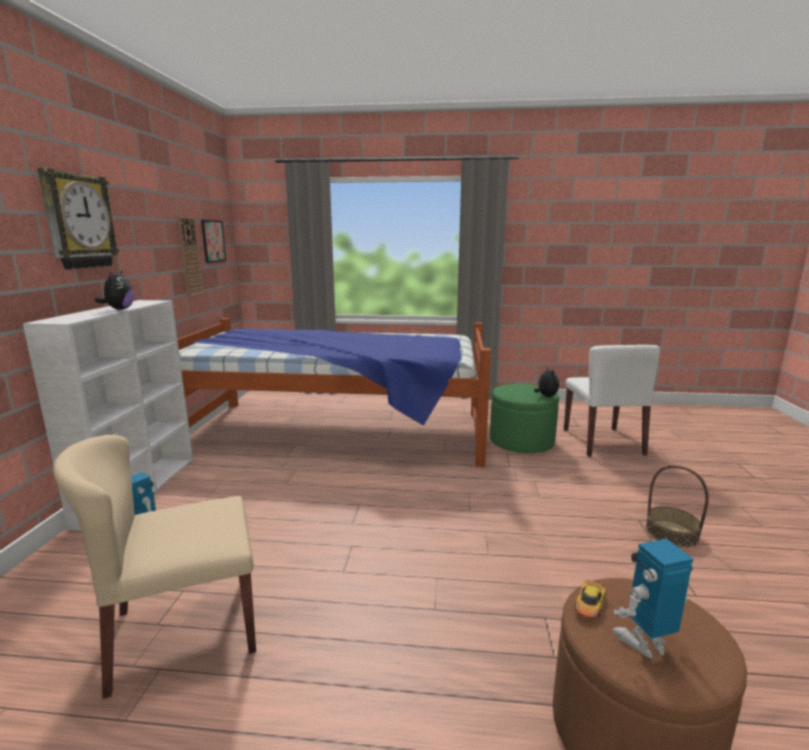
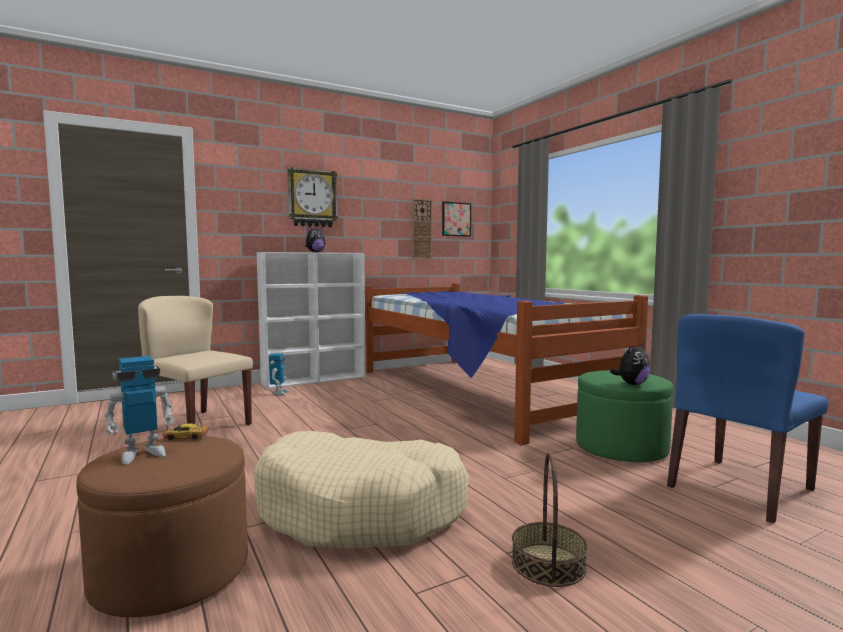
camera: 55 degrees right, 10 degrees down
(556, 577) = (361, 510): none -> beige dog bed
(603, 442) = (740, 488): white chair -> blue chair
(644, 642) = (142, 454): toy robot -> toy robot turned 105 degrees clockwise

